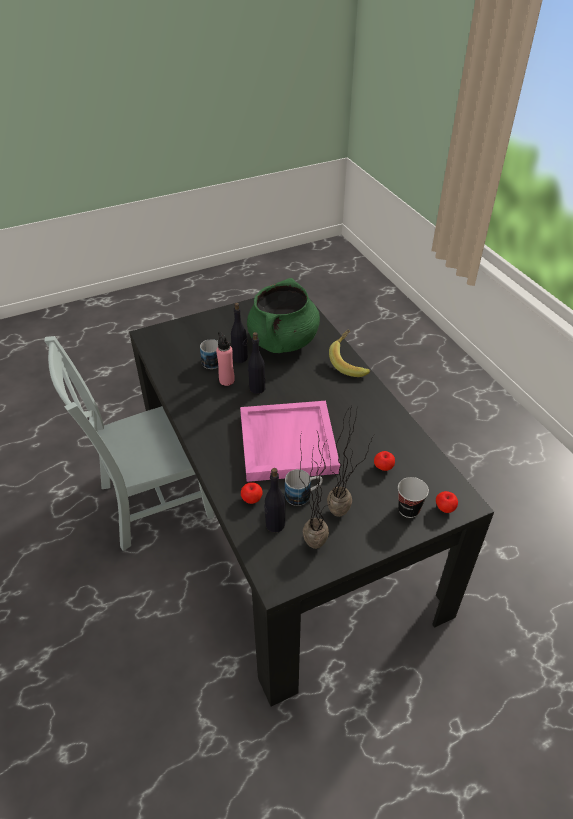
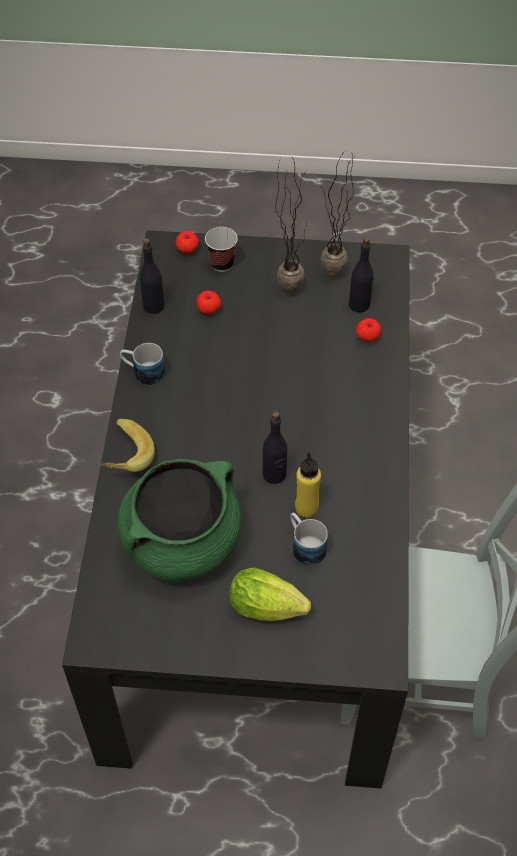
camera: 150 degrees left, 10 degrees up
(217, 334) = (270, 608): none -> lettuce
(226, 380) = (306, 507): pink bottle -> yellow bottle
(240, 358) = (264, 540): black bottle -> black bottle (153, 306)
(287, 442) = (289, 382): pink tray -> none
(303, 495) = (312, 319): mug -> mug (143, 372)

